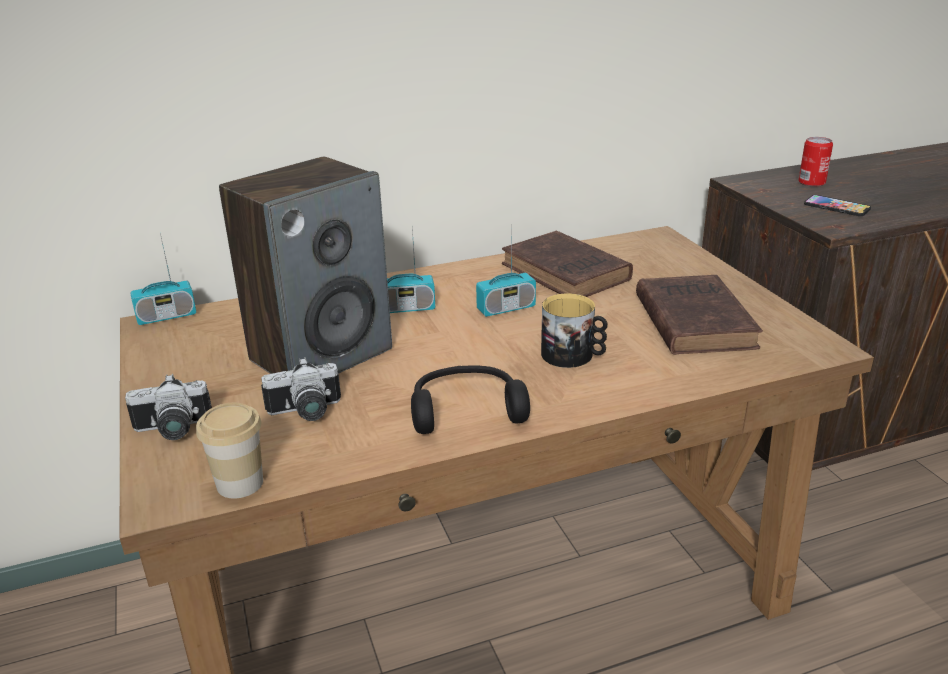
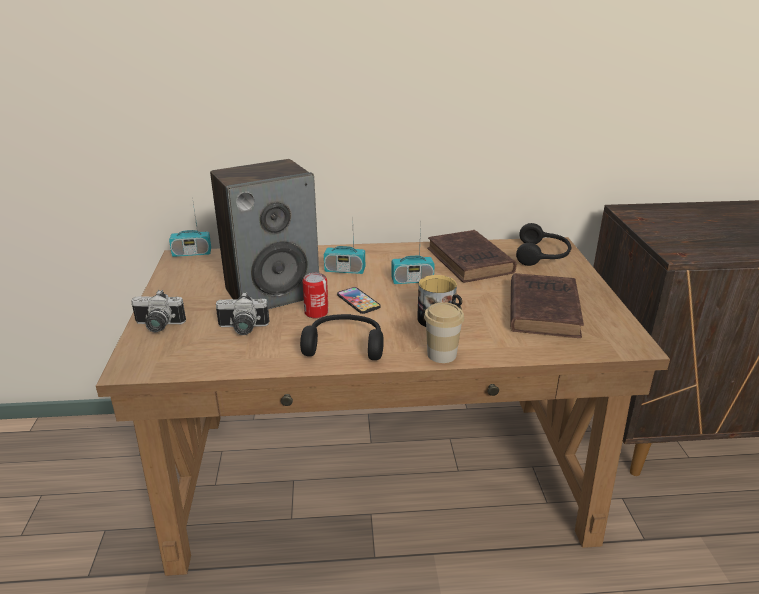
camera: 15 degrees right, 0 degrees up
(240, 483) = (179, 366): cup -> cup (441, 354)
(652, 253) = (543, 255): none -> black headphones
(811, 182) = (684, 217): can -> can (316, 313)
(836, 207) = (691, 239): phone -> phone (358, 301)

